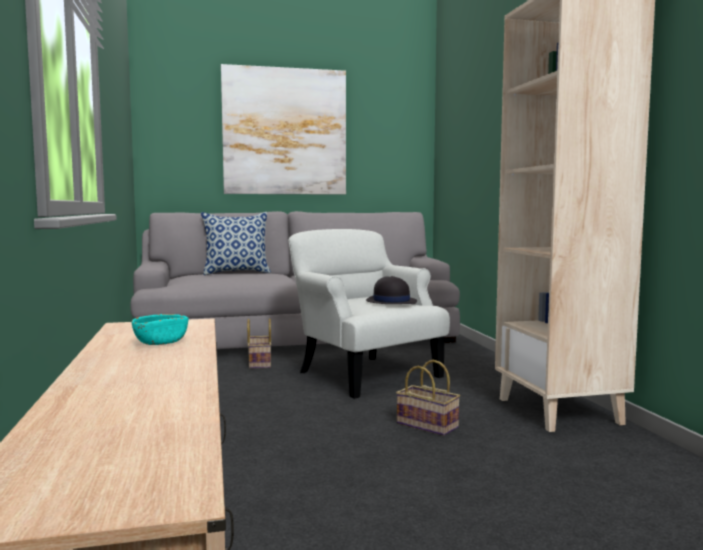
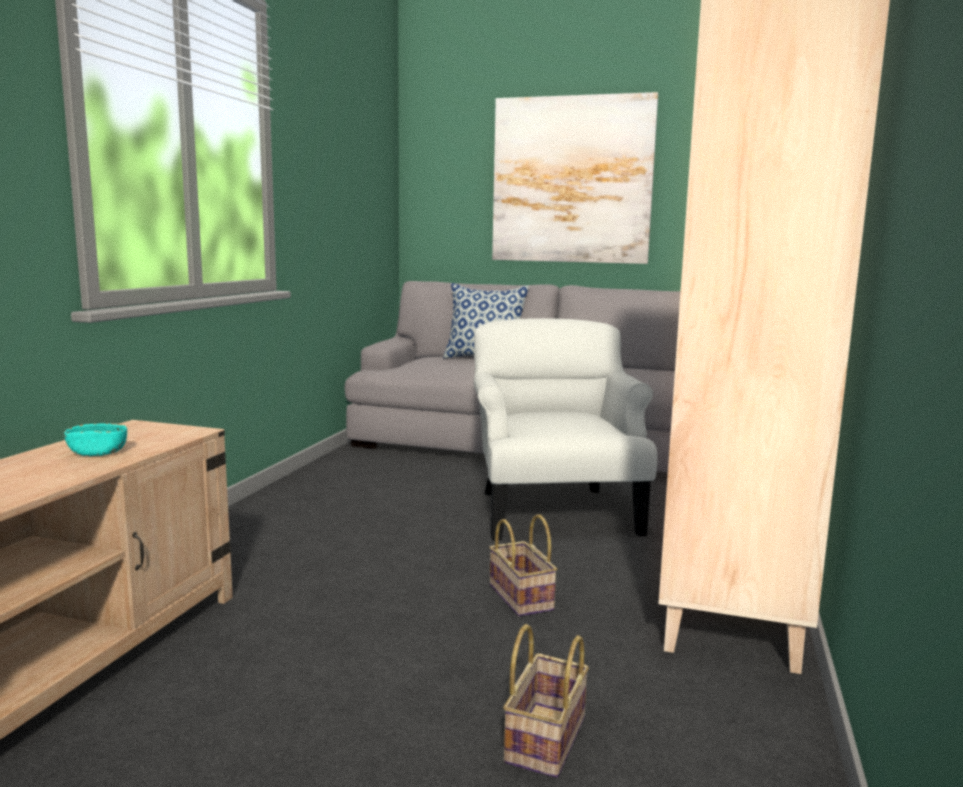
camera: 30 degrees right, 5 degrees up
(259, 363) = (459, 472): basket -> basket (544, 737)
(391, 301) = (581, 423): black hat -> none

